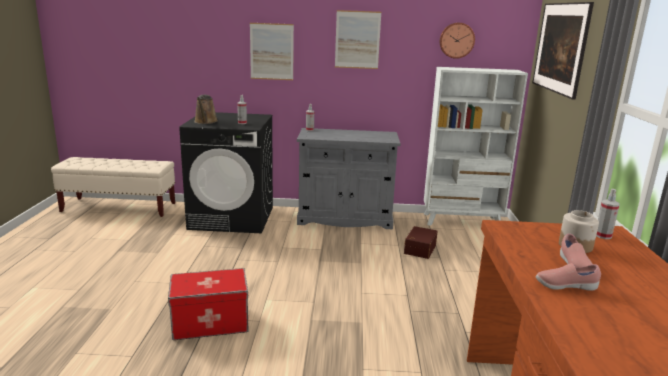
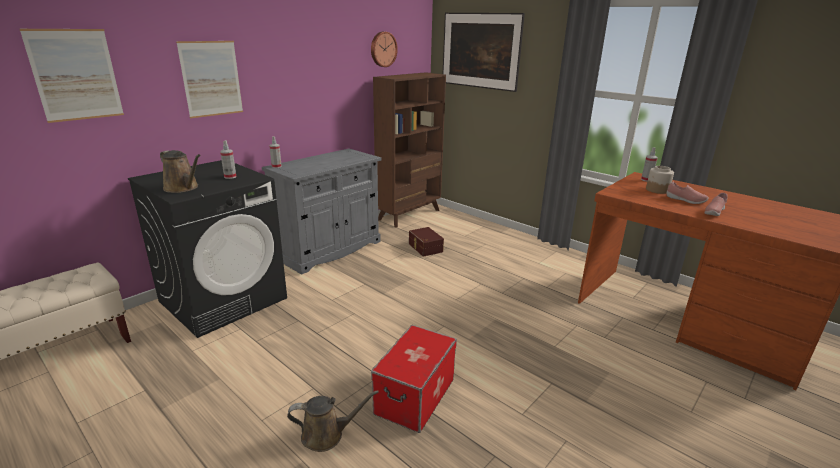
camera: 50 degrees left, 5 degrees up
(140, 307) = (326, 435): none -> brown watering can
(357, 40) = (303, 55): picture -> picture (75, 75)
(462, 221) = (409, 215): white bookcase -> brown bookcase

